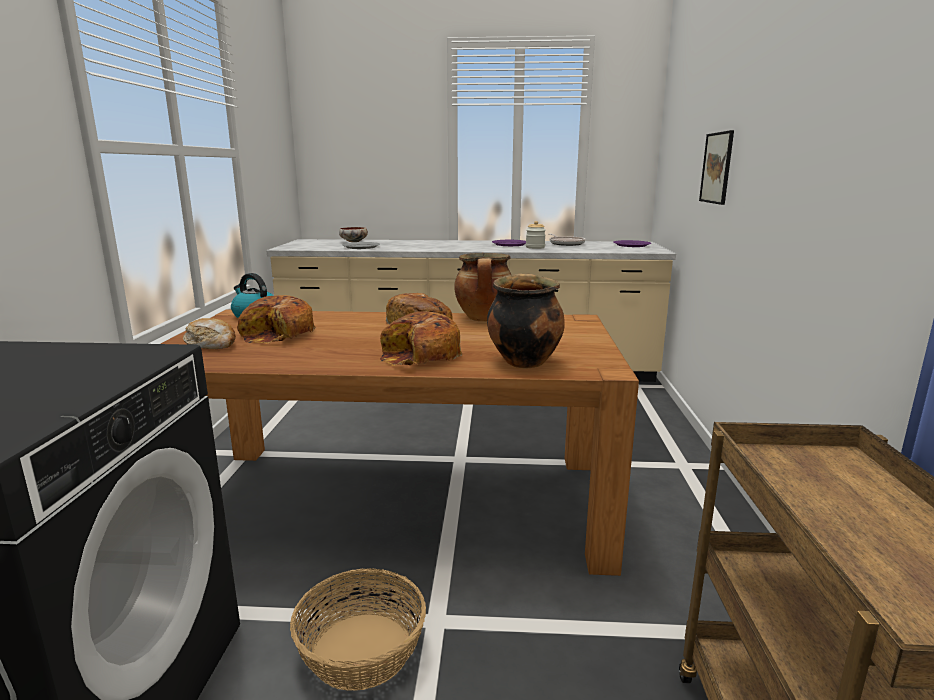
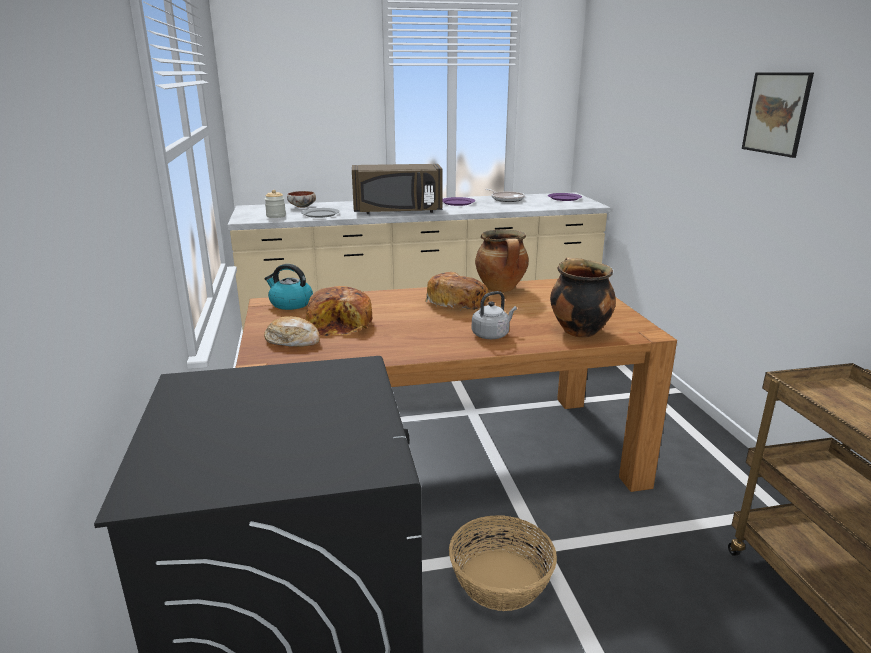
camera: 15 degrees left, 5 degrees up
(419, 356) = (492, 335): bread -> grey kettle
(438, 248) = (397, 211): none -> brown microwave
(535, 247) = (485, 206): jar -> jar (276, 216)
(717, 168) = (660, 139): picture -> picture (776, 113)

